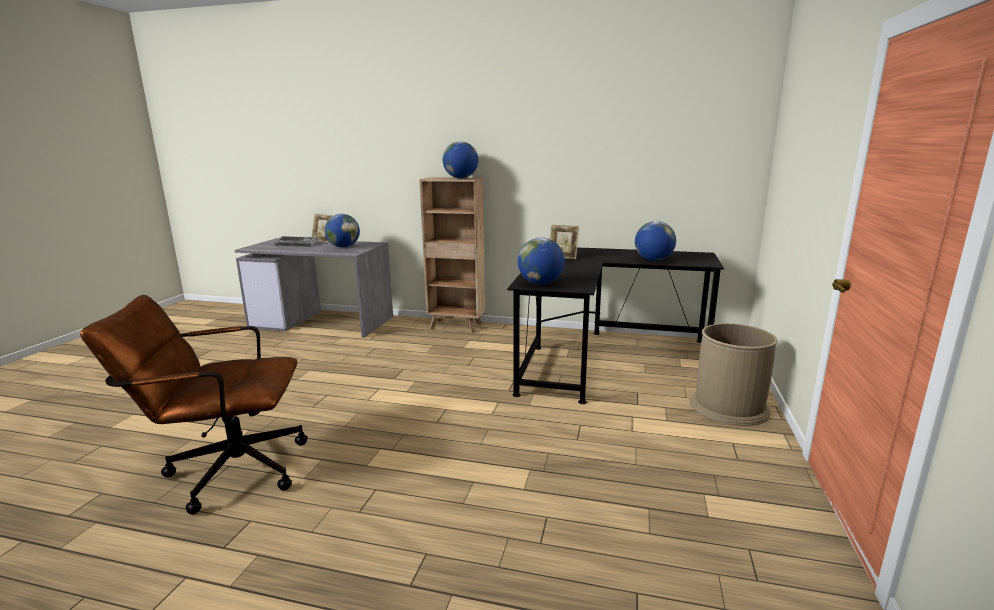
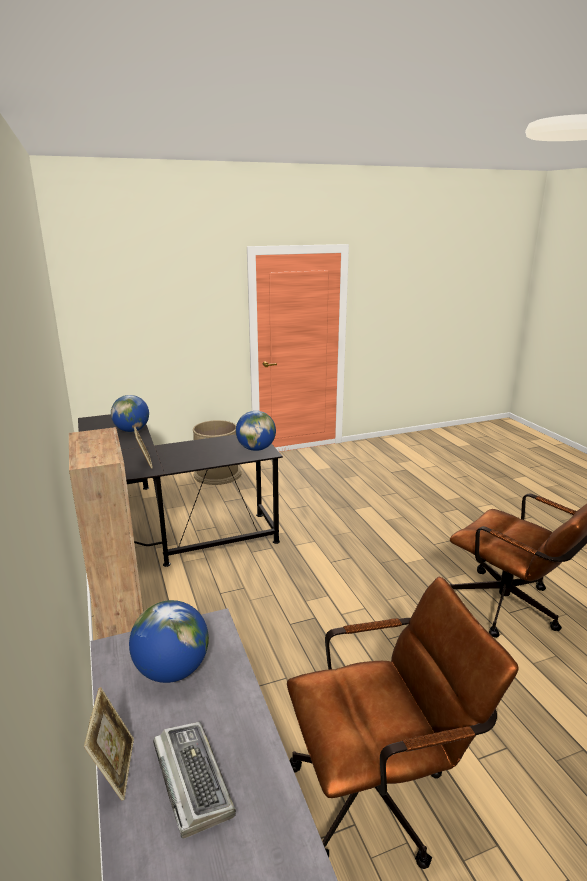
camera: 125 degrees left, 5 degrees up
(268, 355) = (381, 792): none -> brown office chair
(461, 178) = (97, 439): globe -> none

